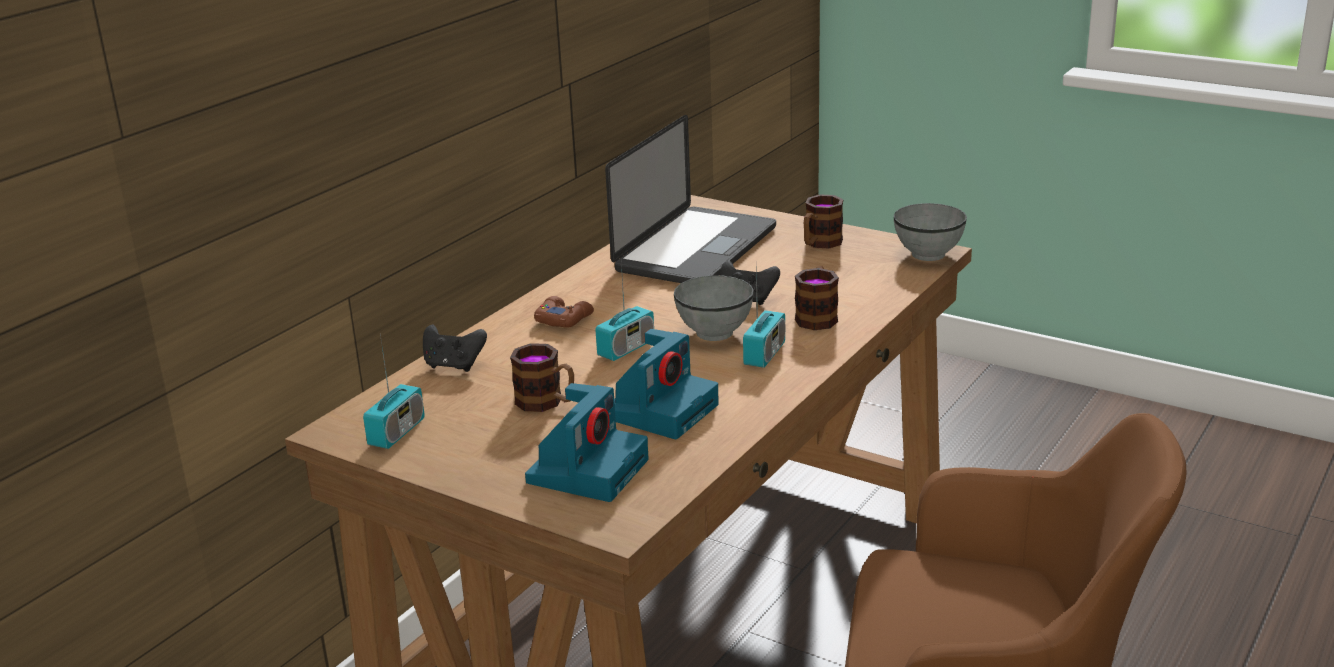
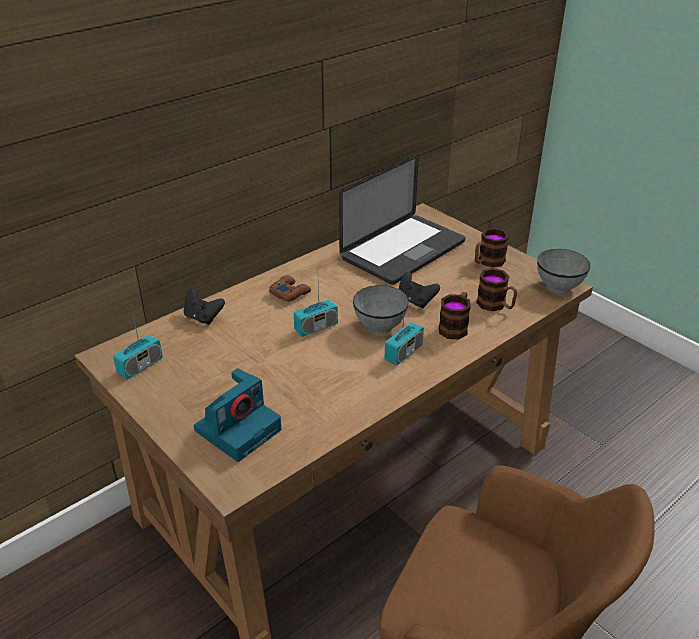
camera: 15 degrees right, 10 degrees up
(547, 403) = (243, 363): mug -> mug (496, 305)
(661, 409) = (311, 387): camera -> none

